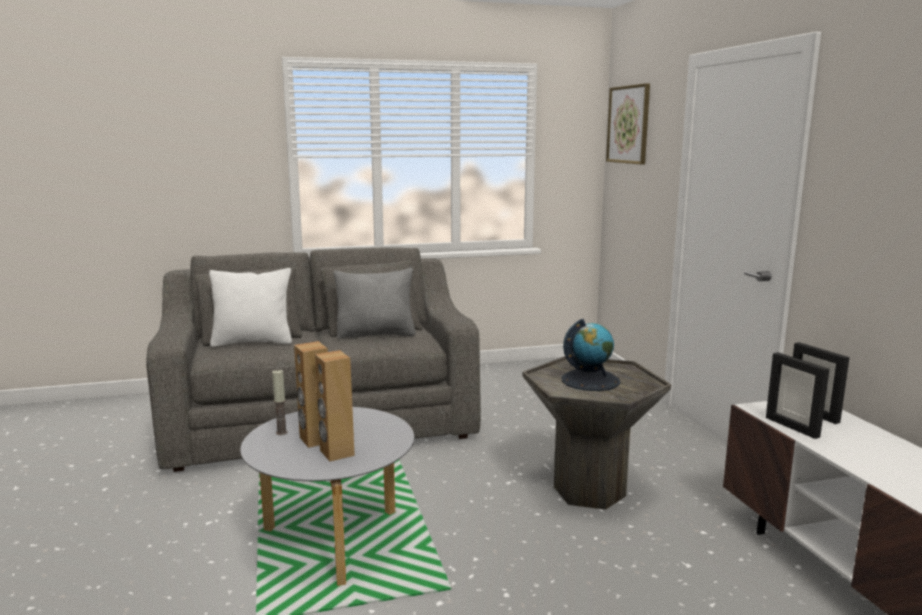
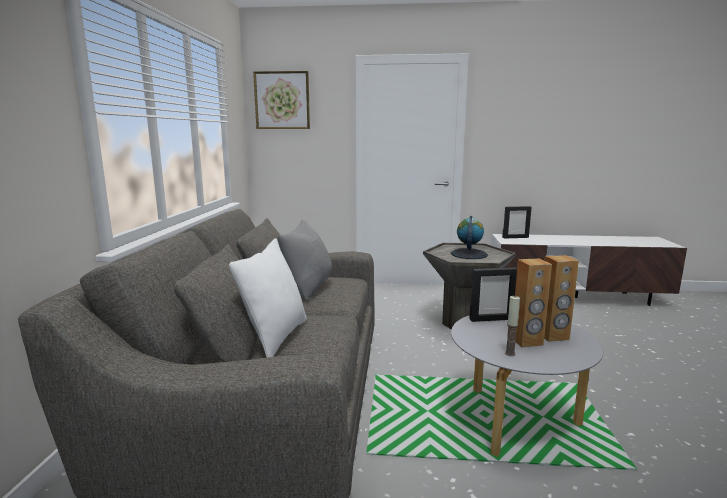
camera: 70 degrees left, 0 degrees up
(792, 427) = (532, 242): picture frame -> picture frame (491, 319)

